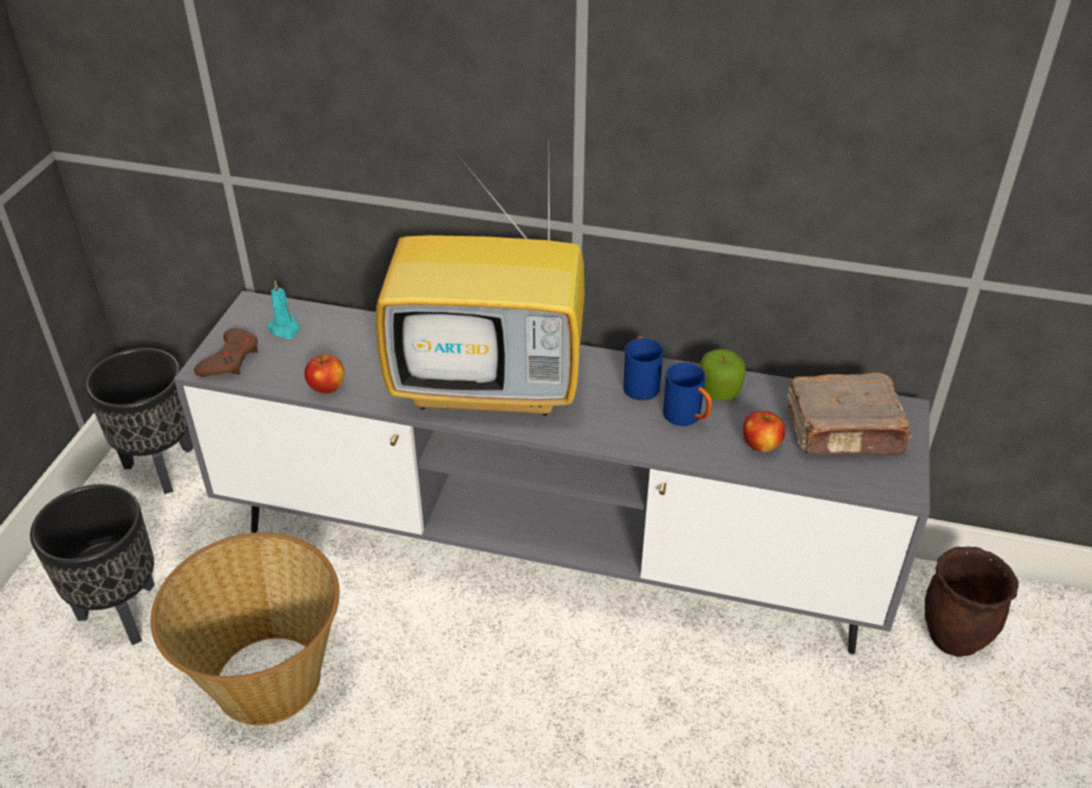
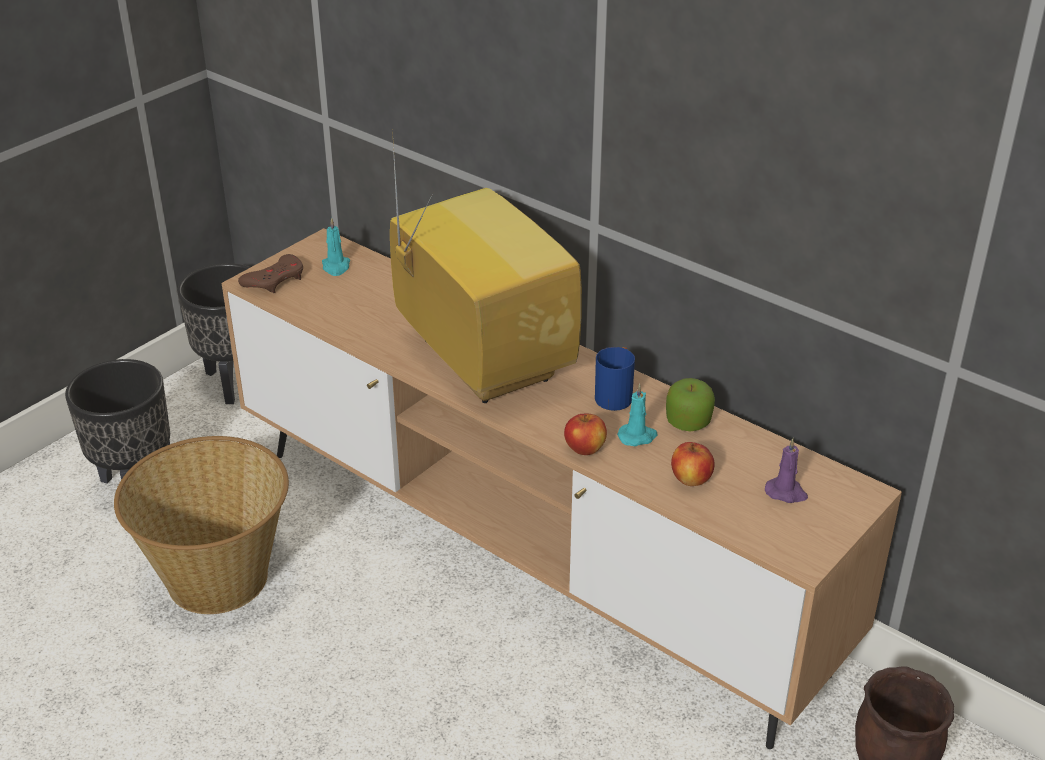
camera: 25 degrees right, 5 degrees down
(327, 387) = (337, 323): apple -> apple (585, 449)
(492, 385) = (479, 359): television -> television turned 150 degrees counterclockwise
(546, 551) = (524, 555): grey tv stand -> brown tv stand
(687, 418) = (637, 436): blue mug -> turquoise candle
(845, 431) = (786, 493): brown book -> purple candle

